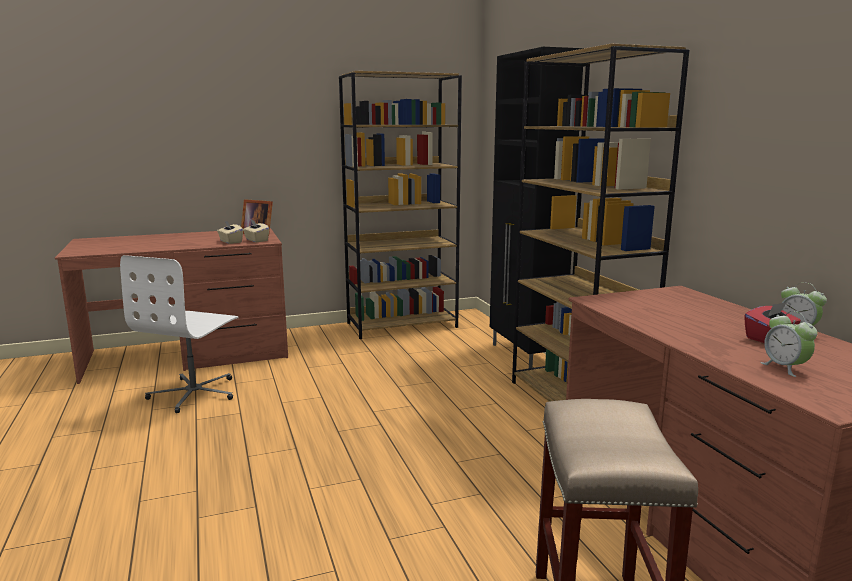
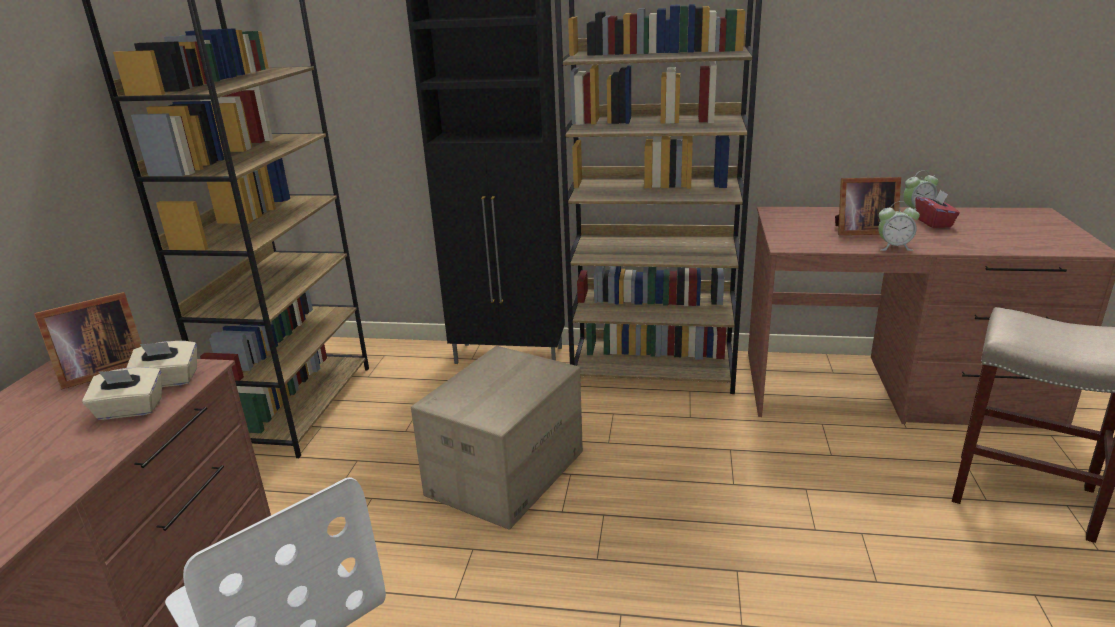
camera: 60 degrees left, 10 degrees up
(395, 387) = (505, 472): none -> cardboard box
(679, 316) = (861, 231): none -> picture frame
(785, 368) = (1008, 238): alarm clock -> alarm clock (894, 247)

